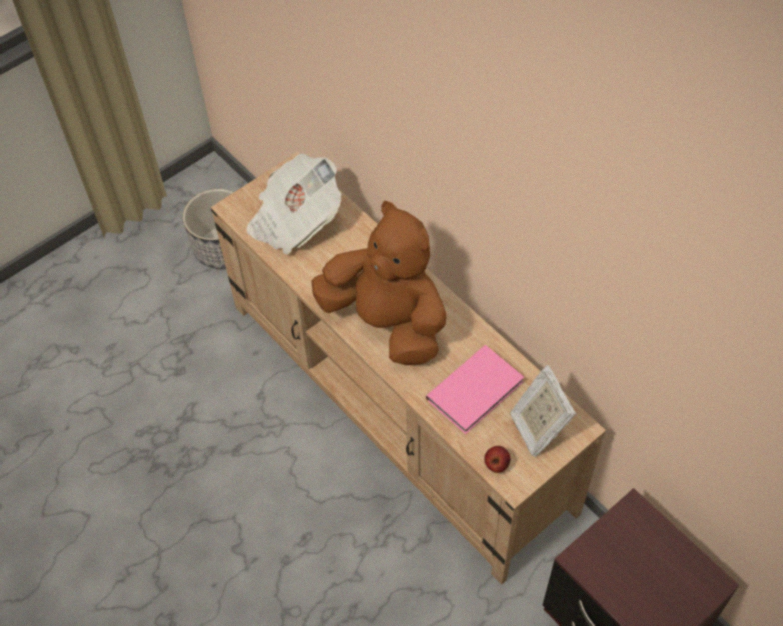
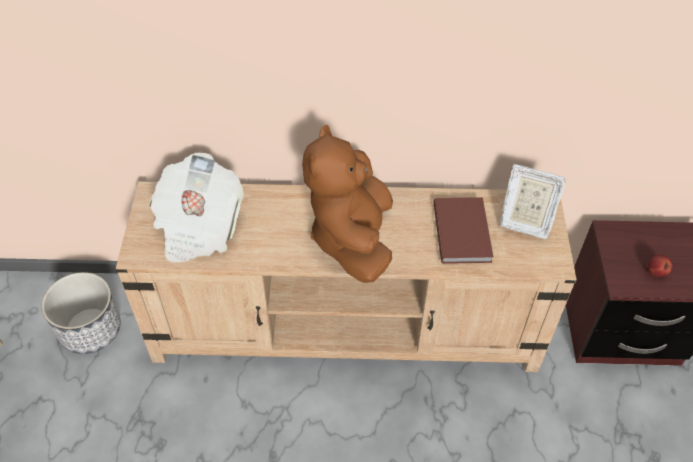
camera: 50 degrees left, 5 degrees down
(387, 322) = (352, 238): brown plush toy -> brown plush toy turned 75 degrees counterclockwise
(477, 391) = (463, 231): pink book -> brown book
(496, 464) = (533, 263): apple -> apple (655, 272)

